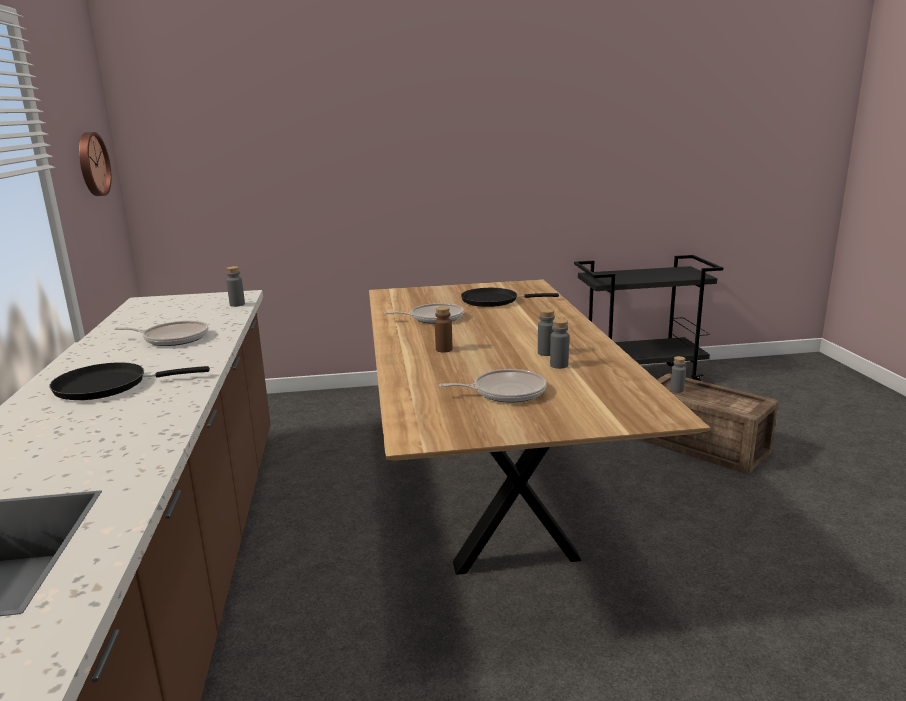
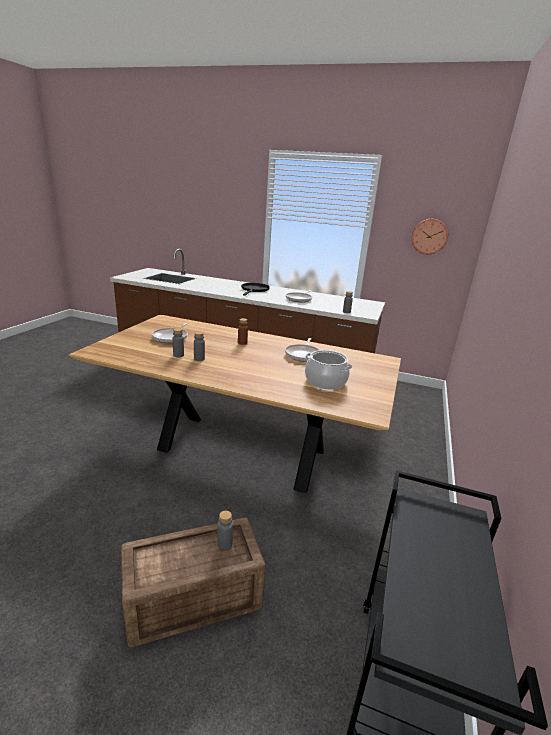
camera: 115 degrees right, 5 degrees up
(494, 301) = (326, 381): black frying pan -> cooking pot

